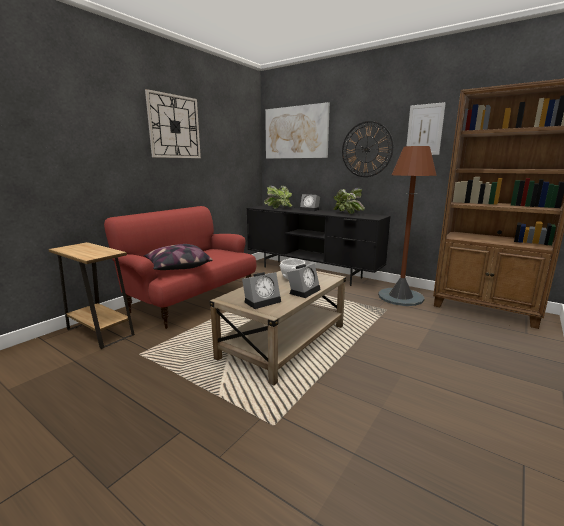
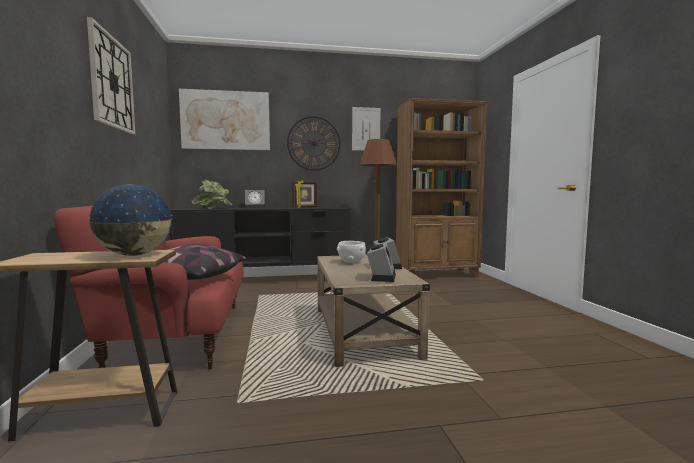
camera: 45 degrees left, 10 degrees down
(98, 253) = (135, 255): none -> globe
(347, 213) = (305, 207): potted plant -> picture frame

